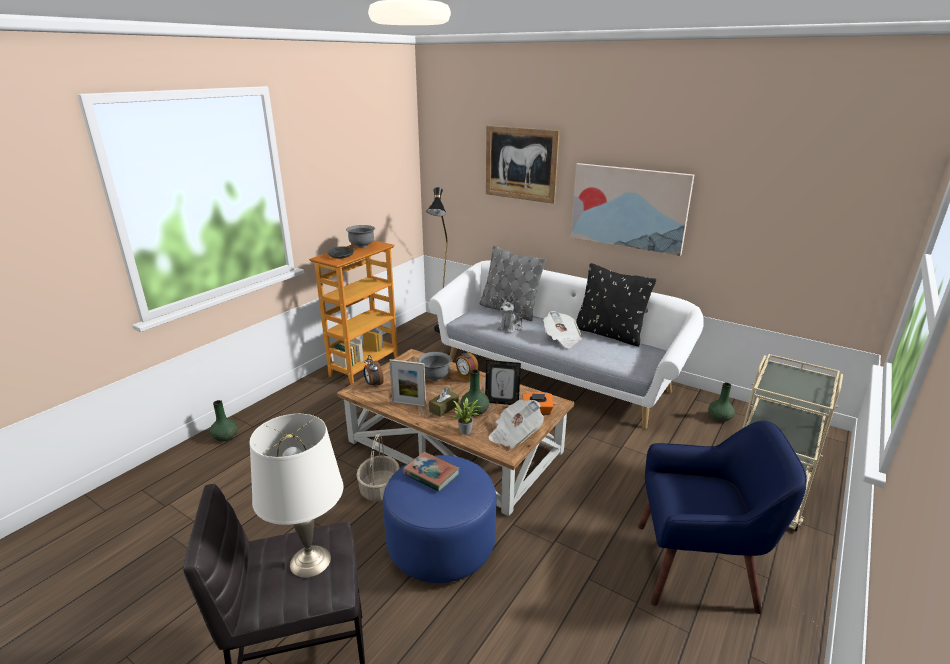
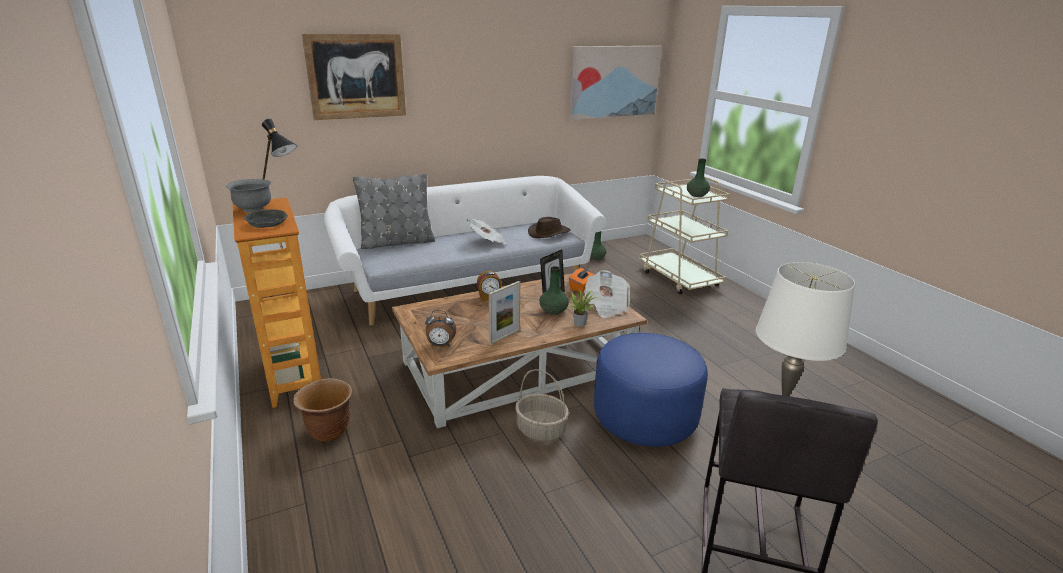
camera: 60 degrees left, 0 degrees up
(225, 437) = (298, 537): green vase -> green vase (696, 195)
(319, 403) = (328, 431): none -> brown planter
(431, 474) = (637, 353): book -> none
(435, 377) = (470, 311): grey bowl -> none
(444, 408) = (532, 322): brown tissue box -> none
(511, 327) = (433, 251): plush toy -> none
(609, 334) = (502, 226): black pillow -> none
(628, 358) = (549, 233): none -> brown hat
(629, 207) = (481, 105): picture -> picture (613, 81)
(697, 567) = (729, 326): blue armchair -> none

